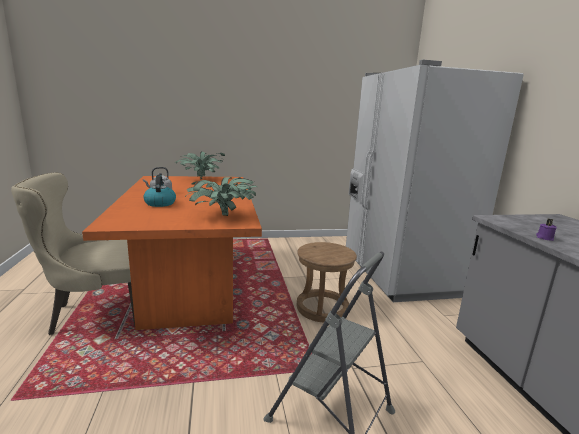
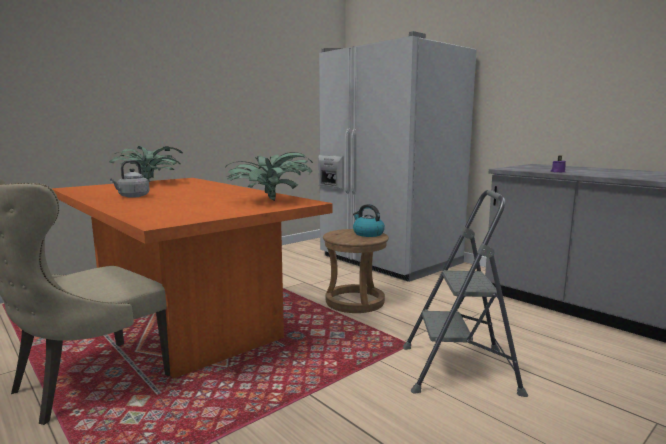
camera: 30 degrees left, 5 degrees down
(160, 203) = (165, 203): kettle -> kettle (367, 234)

